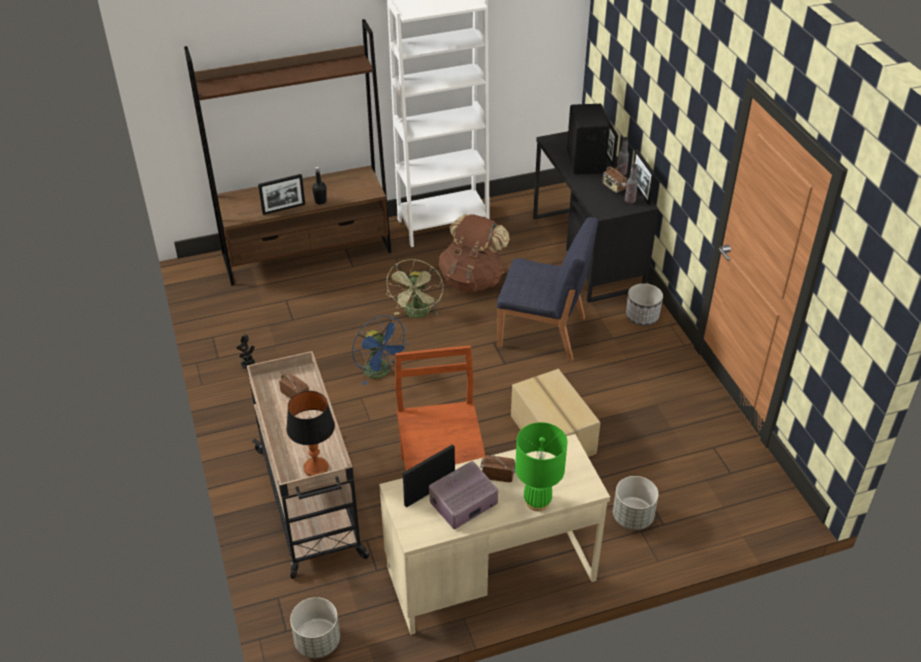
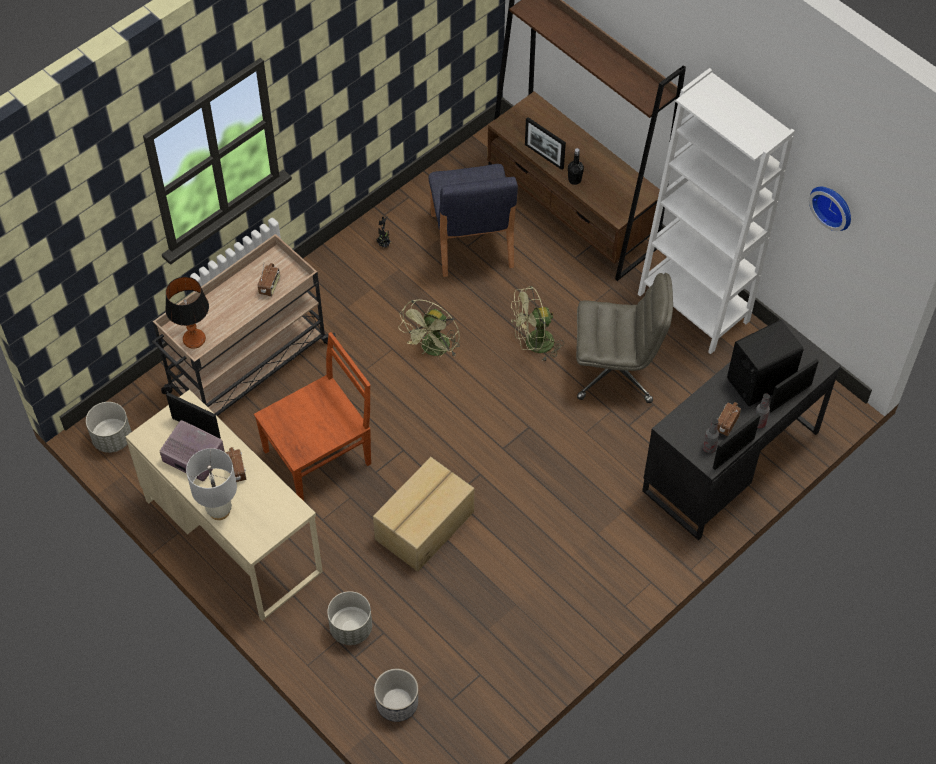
camera: 65 degrees right, 15 degrees up
(381, 372) = (433, 350): blue fan -> green fan
(472, 280) = (616, 371): brown backpack -> grey office chair
(516, 30) = (833, 206): none -> wall clock
(537, 502) = (219, 510): green table lamp -> white table lamp
(543, 332) = (569, 465): blue chair -> blue chair (471, 241)
(642, 316) = (649, 550): planter -> planter (397, 703)

